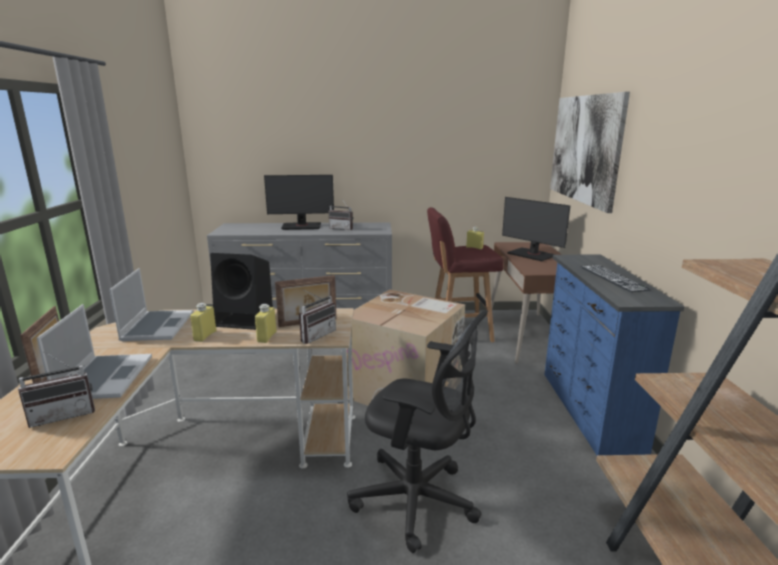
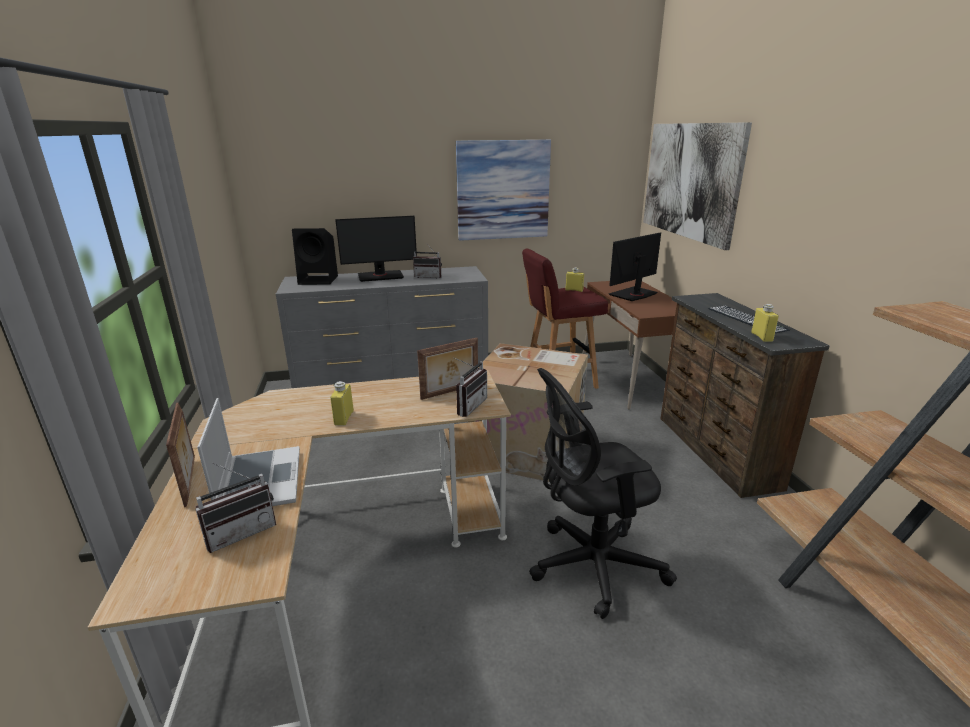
camera: 10 degrees left, 5 degrees up
(157, 327) = (279, 412): laptop -> none
(246, 319) = (378, 393): black speaker -> black speaker (319, 280)
(267, 337) = (415, 413): yellow bottle -> yellow bottle (761, 337)
(416, 155) = (503, 190): none -> picture
(419, 501) = (590, 565): black office chair -> black office chair turned 150 degrees clockwise
(532, 254) = (633, 294): monitor -> monitor turned 105 degrees clockwise
(588, 410) = (714, 451): blue dresser -> brown dresser

